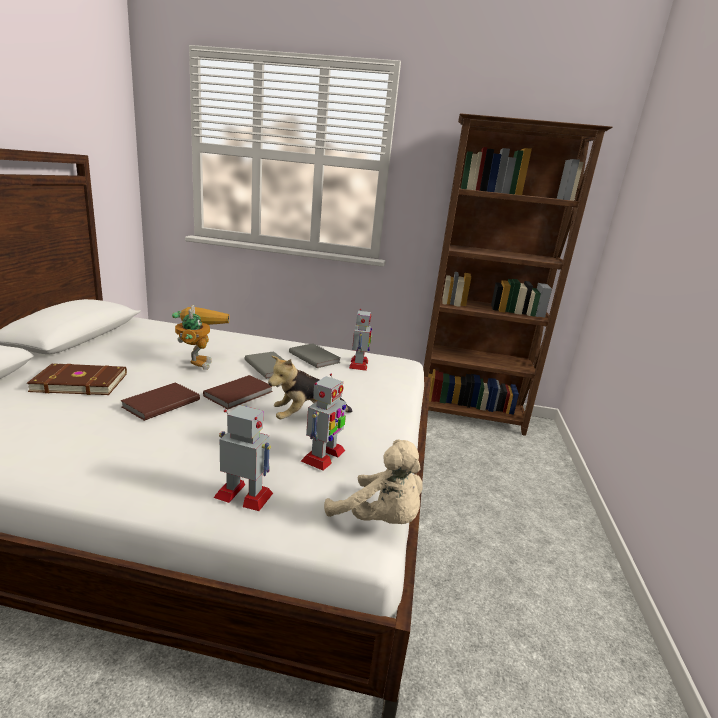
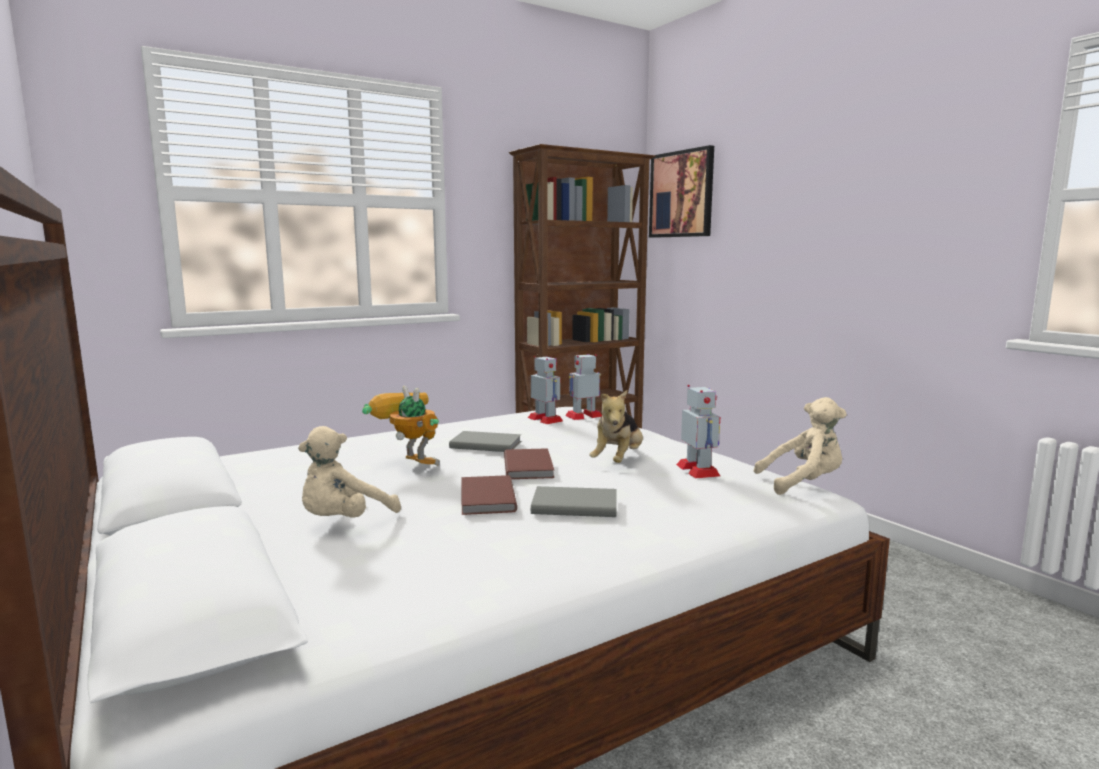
camera: 40 degrees left, 10 degrees down
(80, 382) = (344, 522): brown book -> beige plush toy
(244, 495) = (719, 508): toy robot -> toy robot (584, 416)
(315, 357) = (498, 426): grey book -> grey book (573, 505)
(644, 174) = (681, 194): none -> picture

